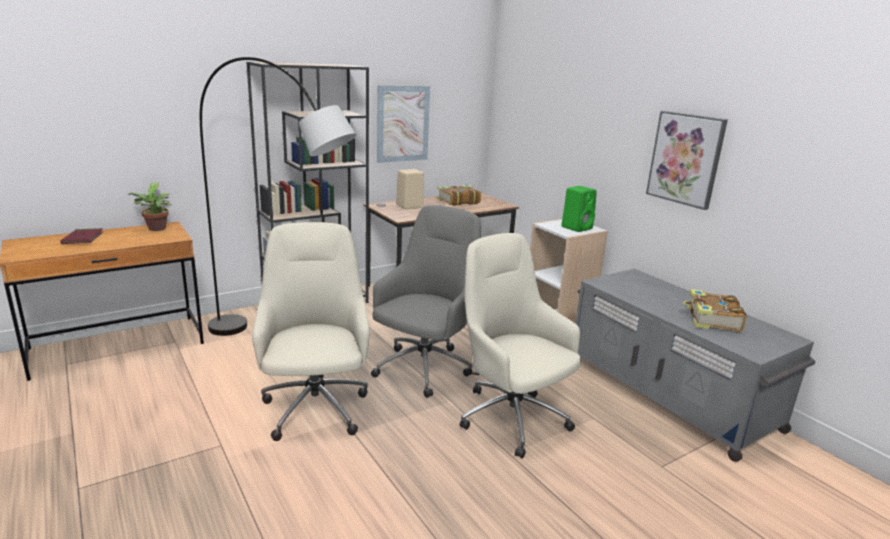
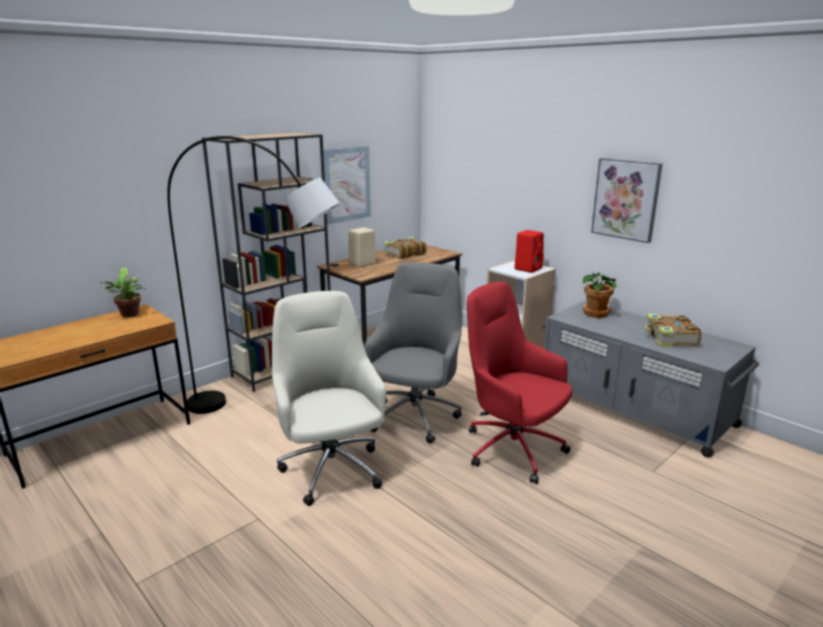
camera: 10 degrees left, 0 degrees up
(83, 238) = (59, 334): red book -> none
(511, 419) = (512, 451): beige office chair -> red office chair
(577, 227) = (528, 268): green speaker -> red speaker
(640, 283) = (597, 313): none -> potted plant

